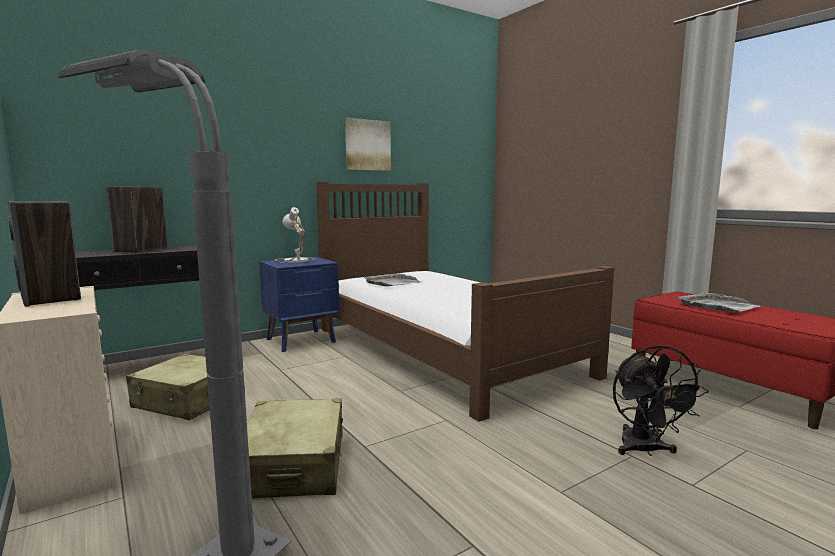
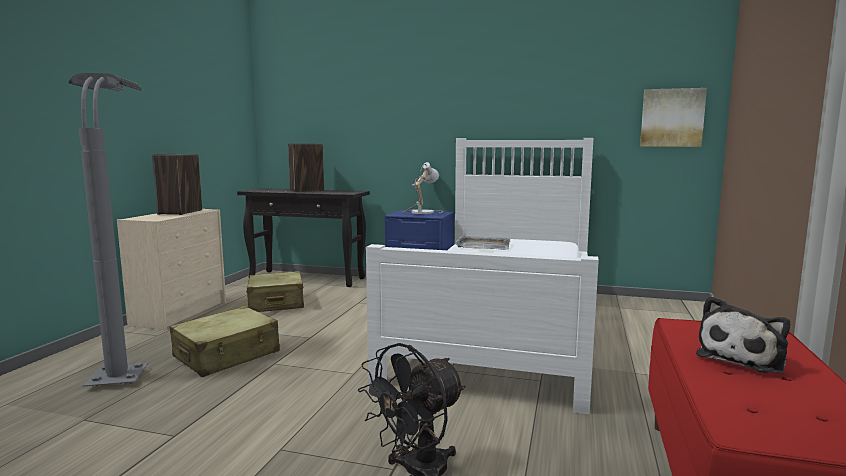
camera: 50 degrees right, 0 degrees up
(367, 145) = (520, 97): picture -> picture (672, 118)
(442, 350) = (502, 328): brown bed -> white bed
(718, 306) = (743, 357): grey tray -> plush toy

